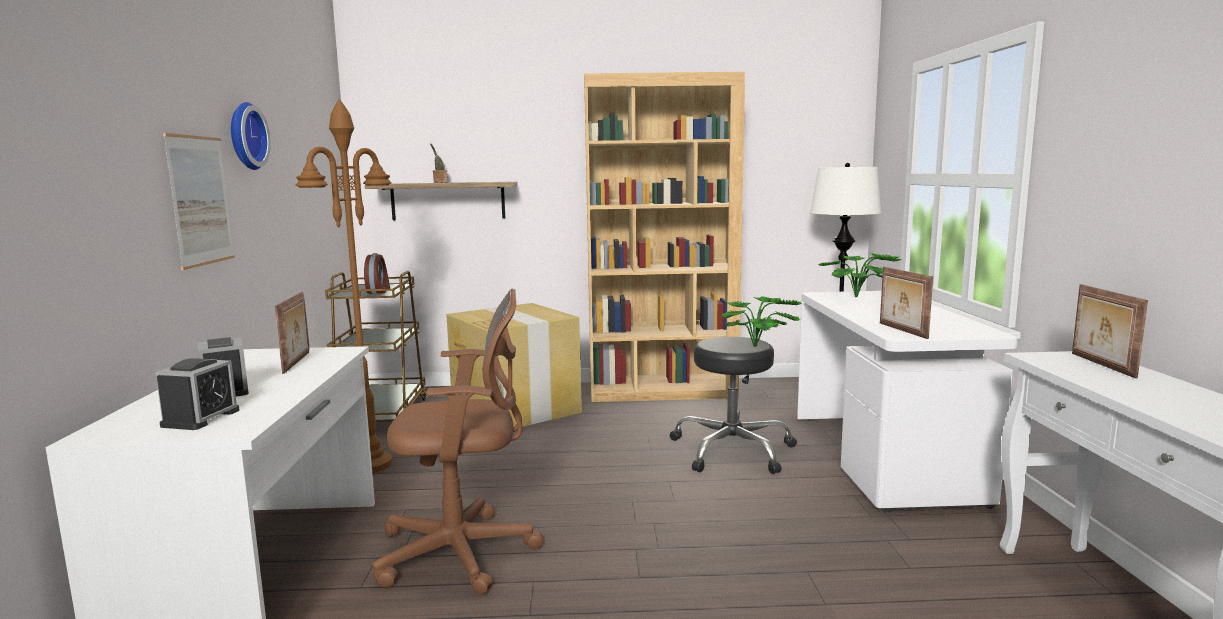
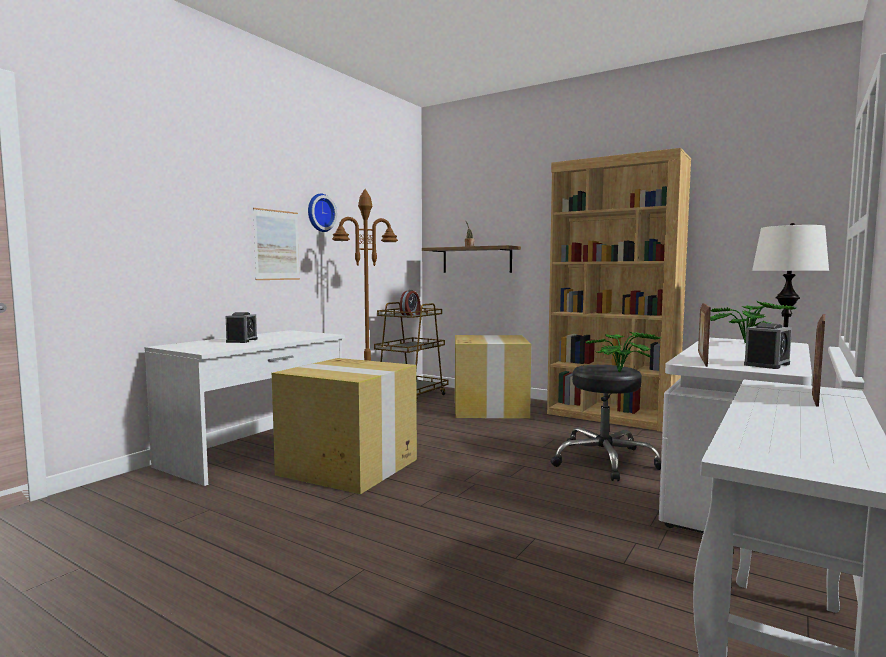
camera: 35 degrees right, 5 degrees down
(201, 418) = (208, 346): alarm clock -> alarm clock (766, 364)
(297, 362) = (296, 336): picture frame -> none
(464, 553) = (350, 467): brown office chair -> cardboard box

